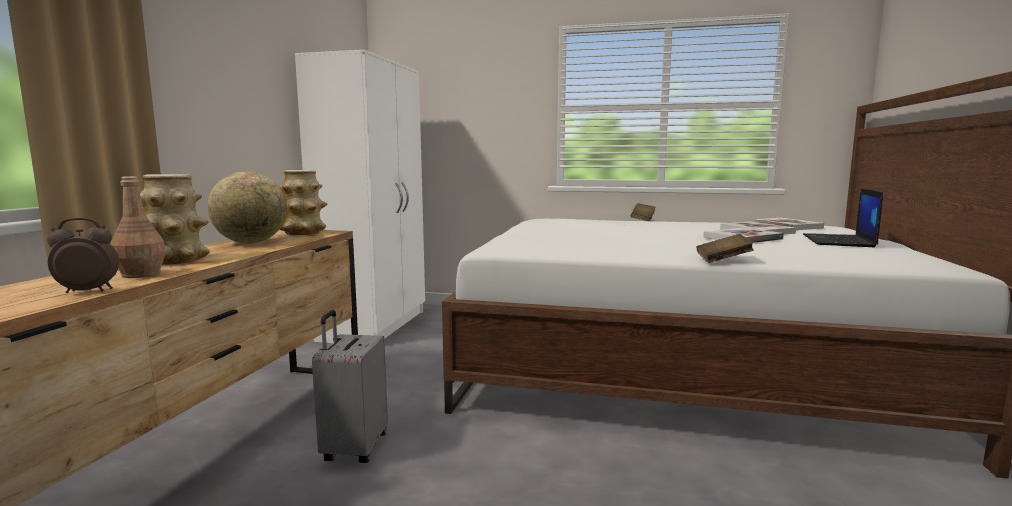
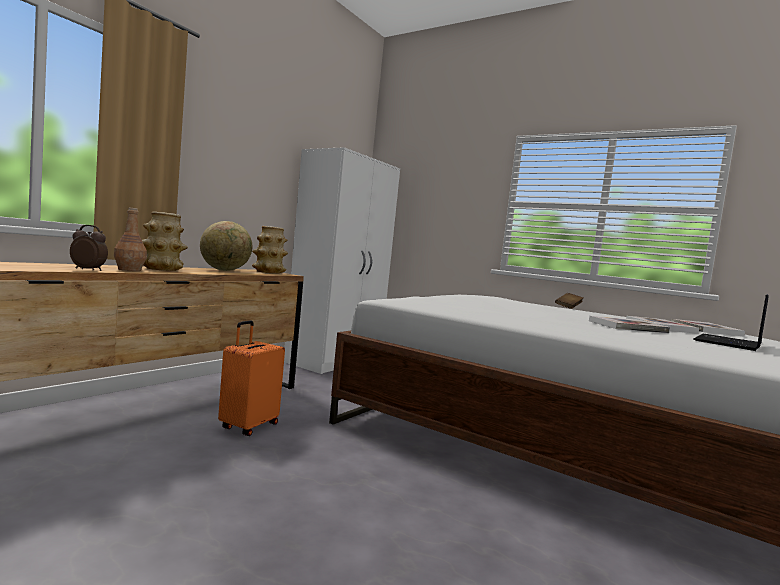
camera: 20 degrees right, 5 degrees down
(353, 448) = (248, 426): grey suitcase -> orange suitcase
(723, 260) = (561, 331): brown book -> none

